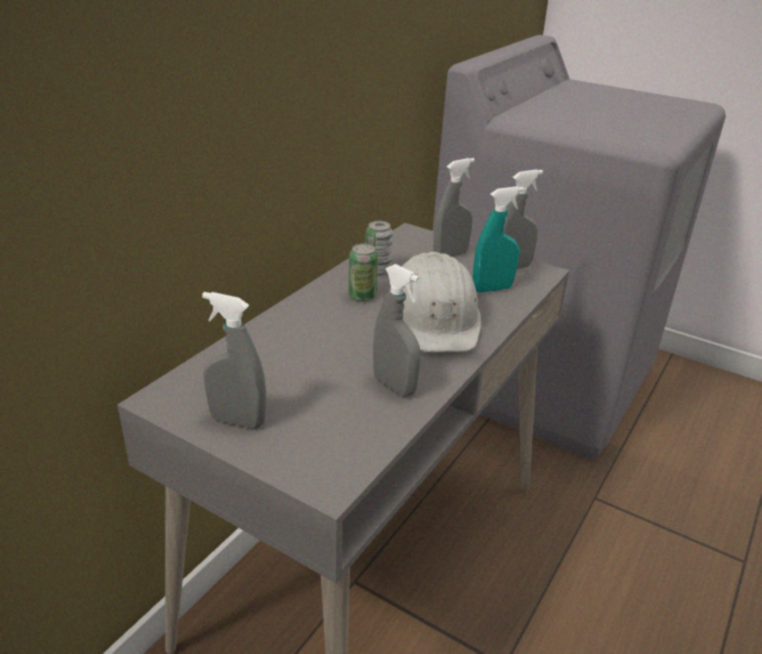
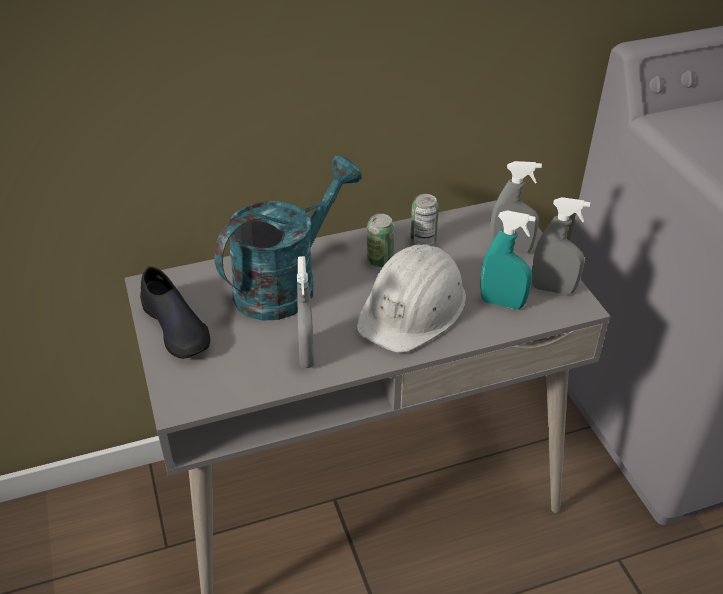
camera: 40 degrees right, 10 degrees up
(237, 421) = (176, 327): grey spray bottle -> black shoe
(302, 342) = (286, 283): none -> turquoise watering can

